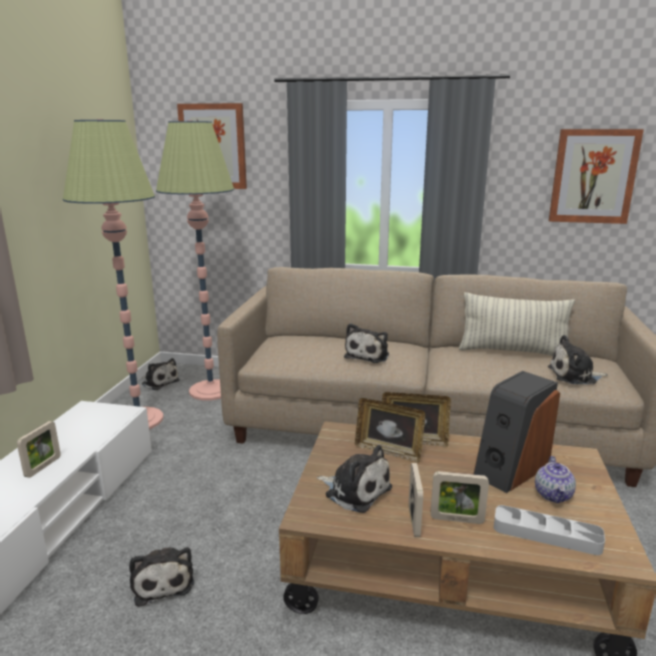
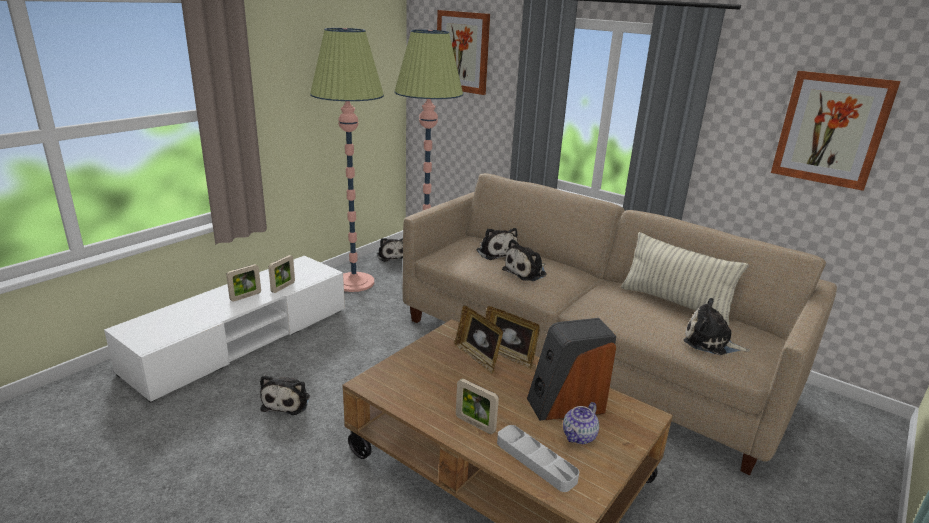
camera: 25 degrees right, 5 degrees up
(355, 490) = (421, 377): plush toy -> plush toy (495, 252)
(414, 521) = (441, 413): picture frame -> picture frame (283, 287)

